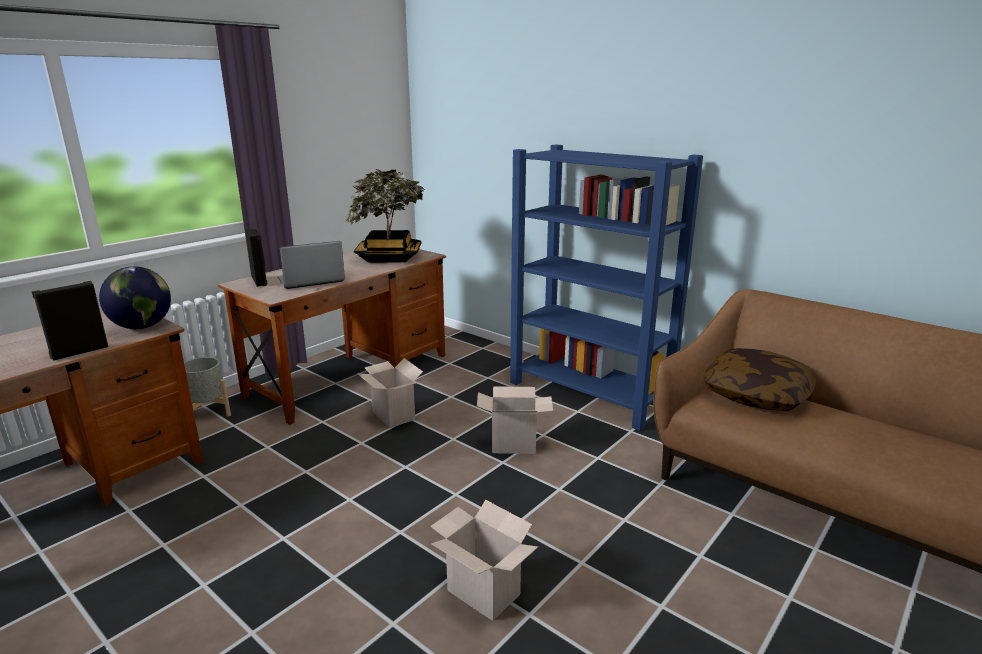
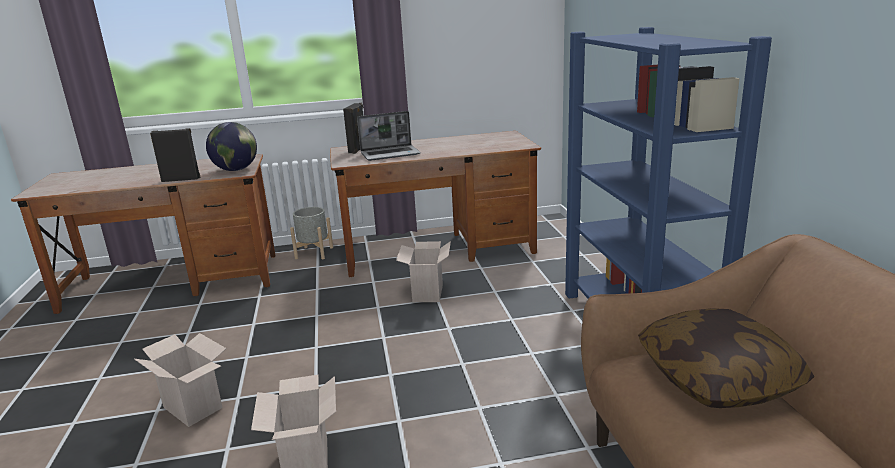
camera: 40 degrees right, 0 degrees up
(310, 280) = (391, 154): laptop -> laptop turned 150 degrees clockwise
(389, 257) = (487, 143): potted plant -> none
(515, 444) = (493, 352): cardboard box -> cardboard box (195, 407)

